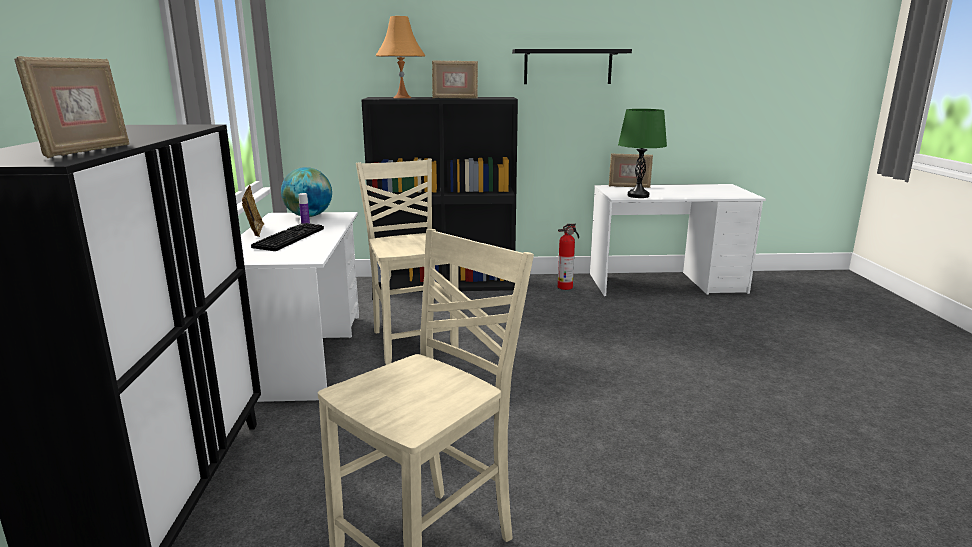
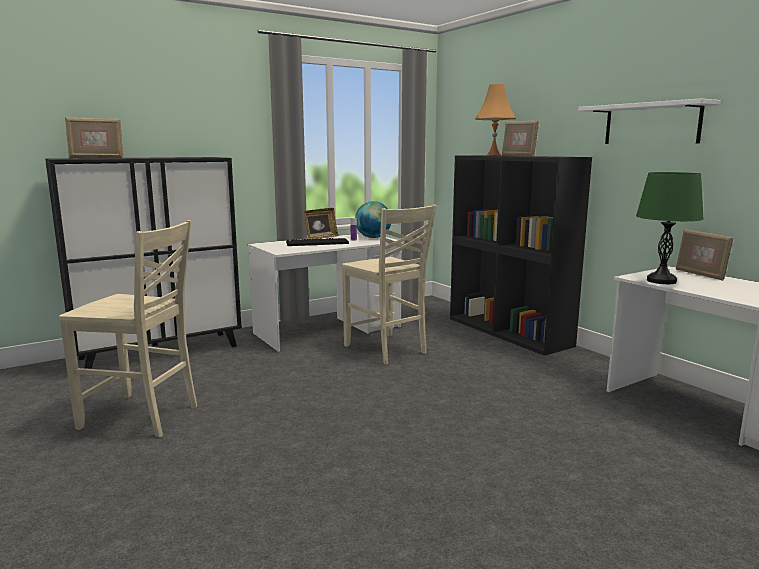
camera: 60 degrees right, 5 degrees down
(412, 341) = (386, 350): beige chair -> beige chair turned 105 degrees clockwise
(566, 287) = (596, 372): fire extinguisher -> none
(568, 67) = (651, 124): black shelf -> white shelf

